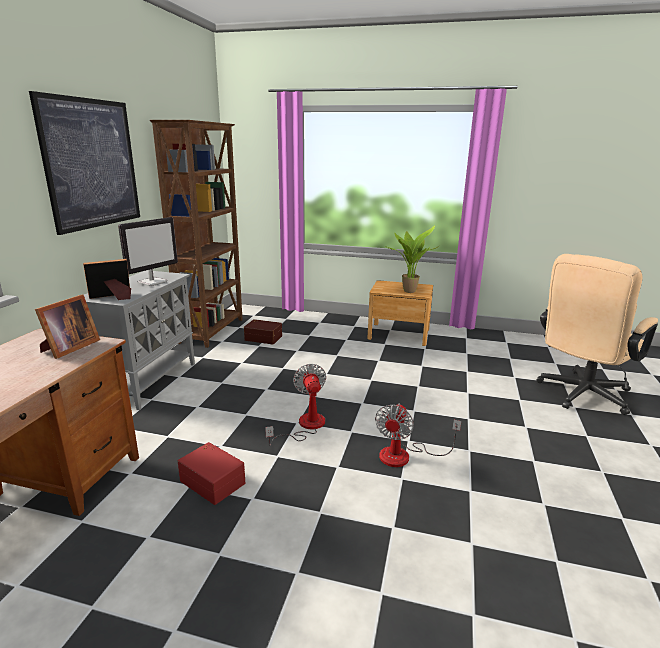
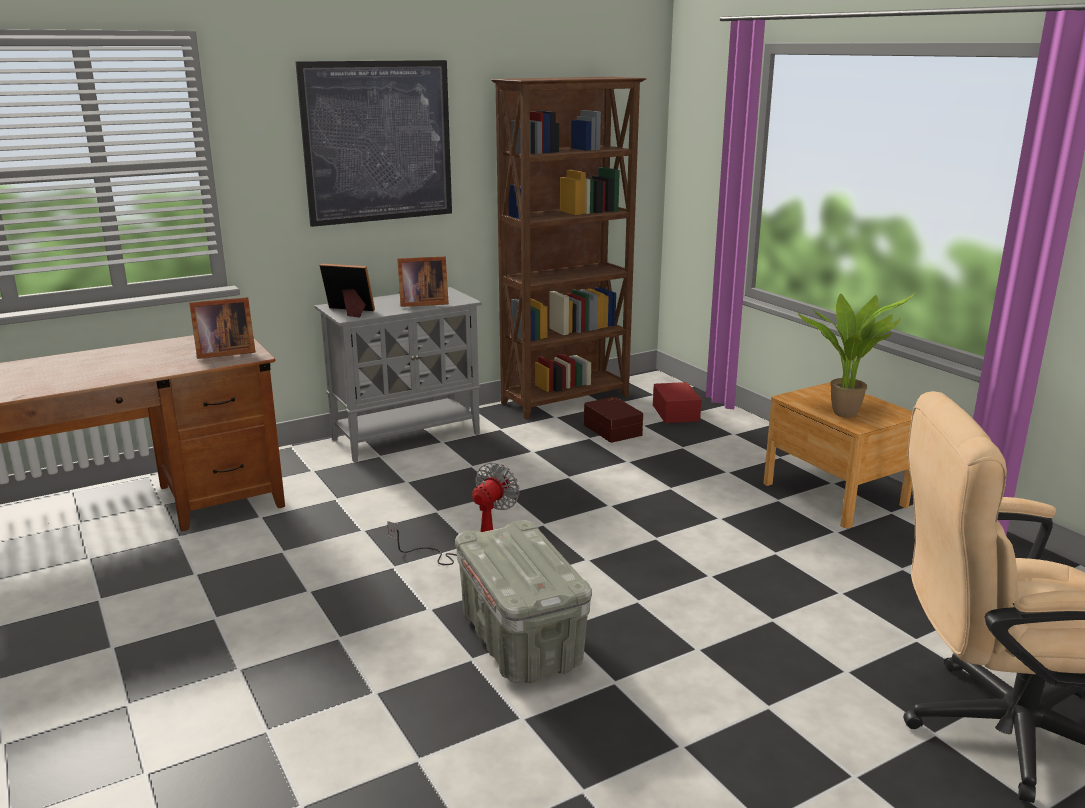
camera: 45 degrees right, 0 degrees up
(152, 282) = (421, 303): monitor -> picture frame
(213, 481) = (305, 558): red storage box -> red storage box (677, 412)
(405, 455) = (522, 640): fan -> grey storage box

